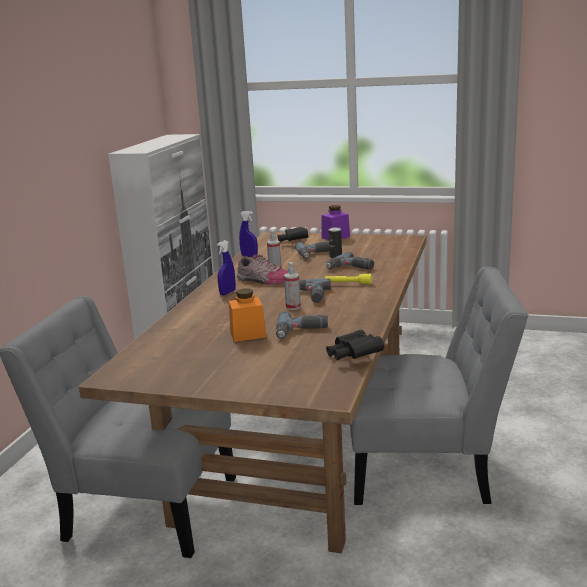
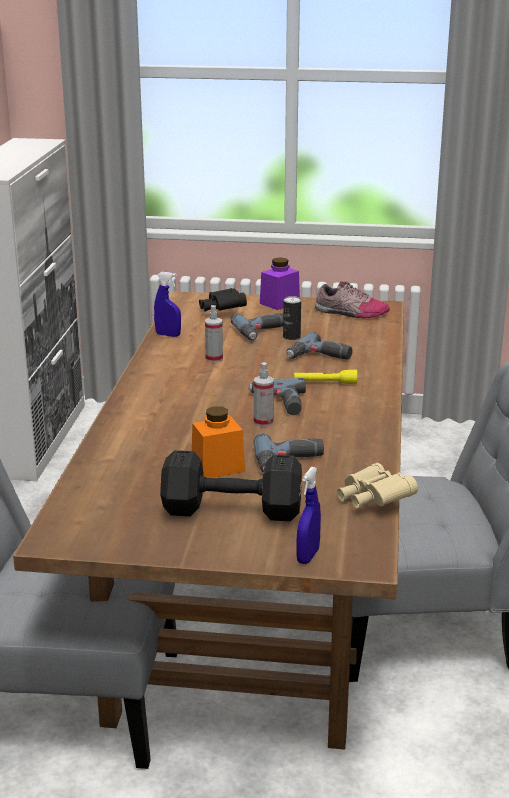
camera: 10 degrees left, 5 degrees up
(227, 293) = (161, 398): blue spray bottle -> blue spray bottle (308, 556)
(248, 361) = (235, 510): none -> black dumbbell
(264, 280) = (205, 377): shoe -> shoe (351, 313)
(353, 356) = (372, 500): black binoculars -> beige binoculars

